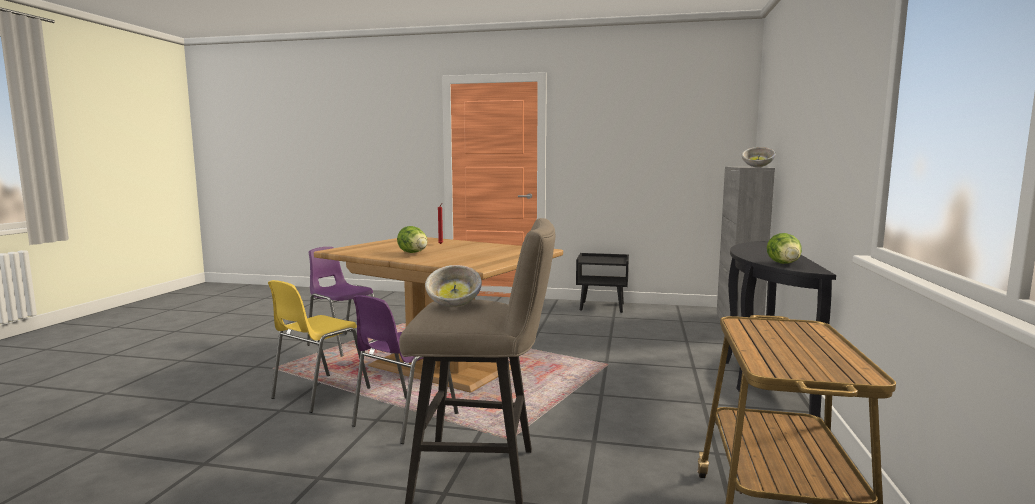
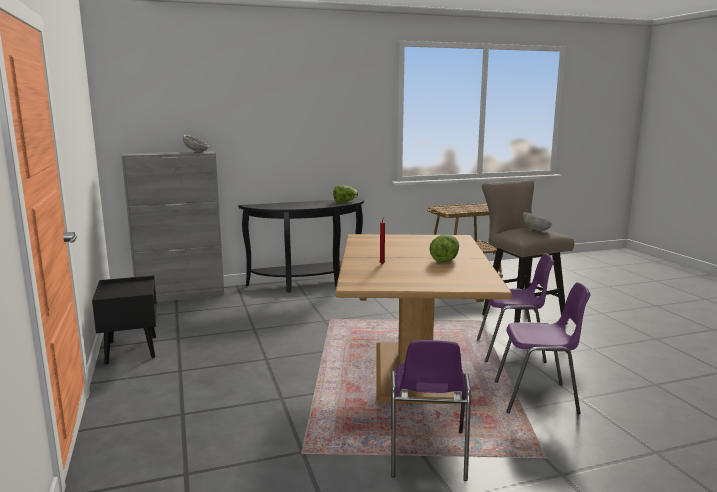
camera: 120 degrees left, 5 degrees up
(318, 394) = (538, 398): yellow chair -> purple chair

